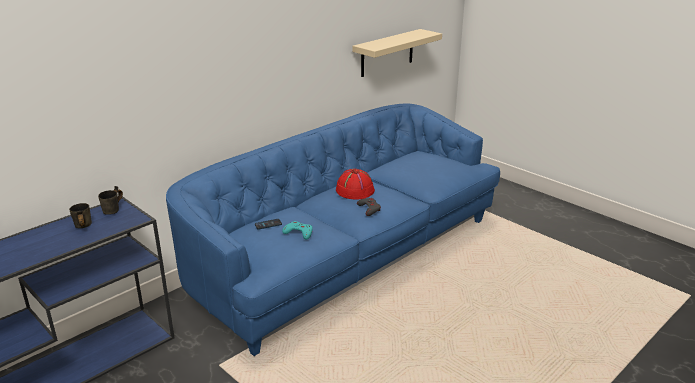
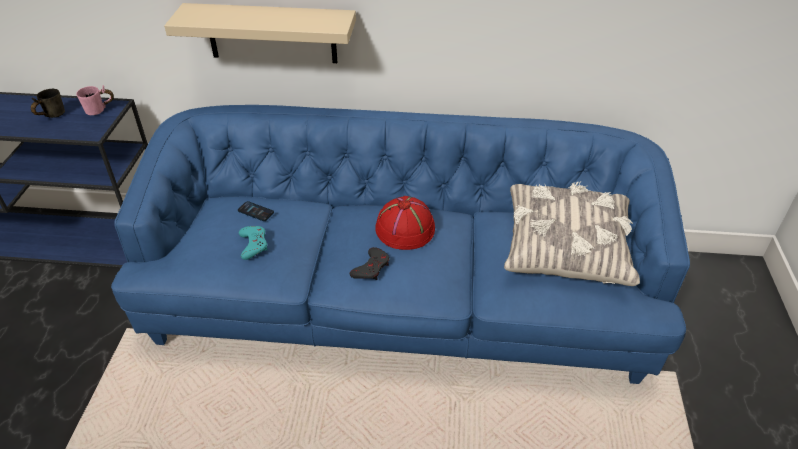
camera: 50 degrees right, 15 degrees up
(115, 210) = (99, 112): grey mug -> pink mug
(387, 53) = (632, 39): beige shelf -> beige shelf (271, 33)
(427, 164) = (565, 251): none -> beige pillow

